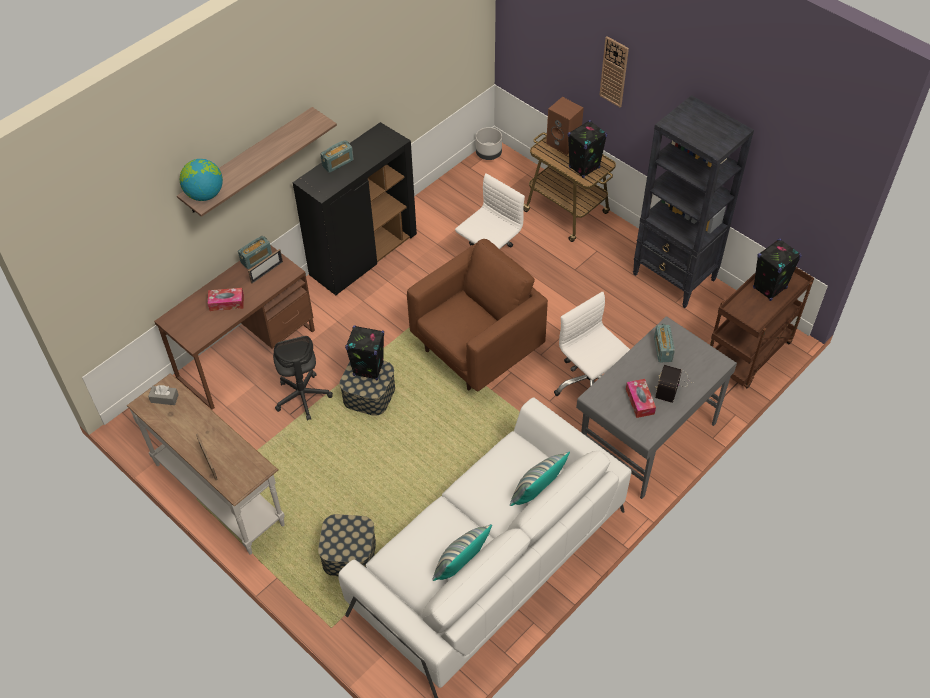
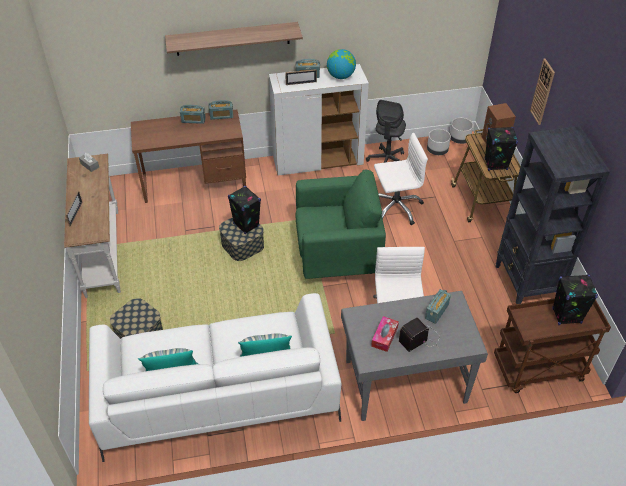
camera: 35 degrees right, 5 degrees down
(205, 194) = (181, 41): globe -> globe (341, 76)
(226, 303) = (179, 132): tissue box -> none
(228, 280) = (193, 120): none -> radio
(267, 272) = (219, 126): picture frame -> picture frame (301, 83)
(303, 397) = (202, 224): grey office chair -> grey office chair (387, 161)
(363, 255) = (318, 161): black cabinet -> white cabinet
(477, 178) = (437, 150): none -> grey planter
(477, 349) = (337, 256): brown armchair -> green armchair

